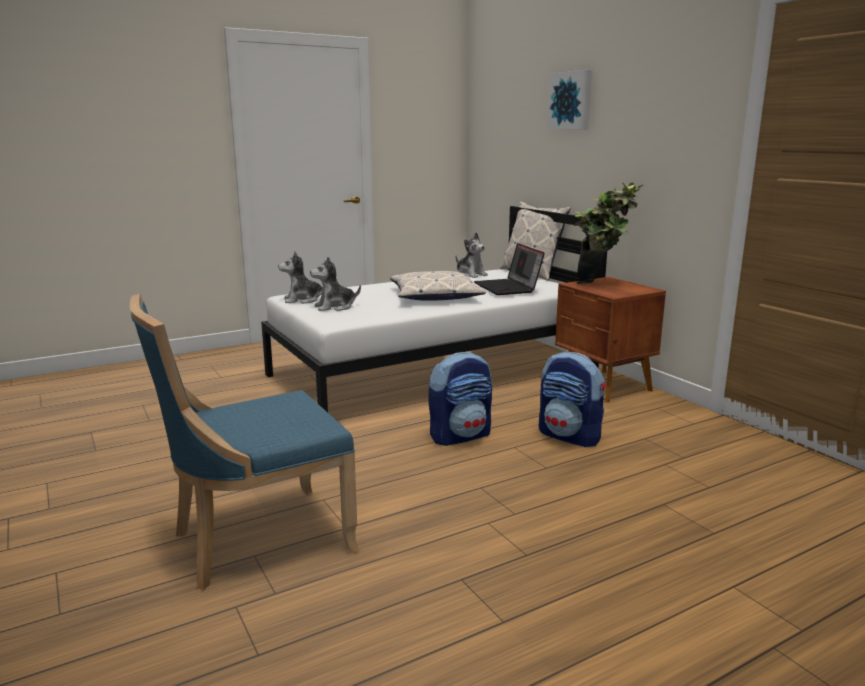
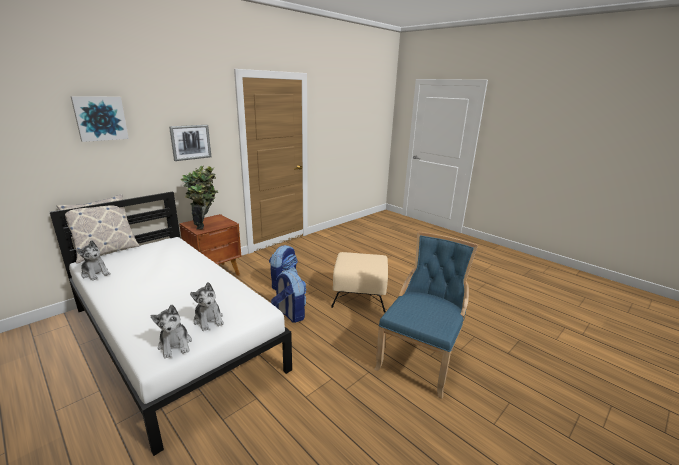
camera: 105 degrees left, 5 degrees up
(256, 540) = (420, 358): blue chair -> blue chair turned 105 degrees counterclockwise
(435, 296) = (179, 281): pillow -> none
(470, 274) = (95, 273): plush toy -> plush toy turned 90 degrees clockwise
(508, 288) = (167, 255): laptop -> none
(511, 513) = (360, 295): none -> beige ottoman
(656, 143) = (190, 142): none -> picture

